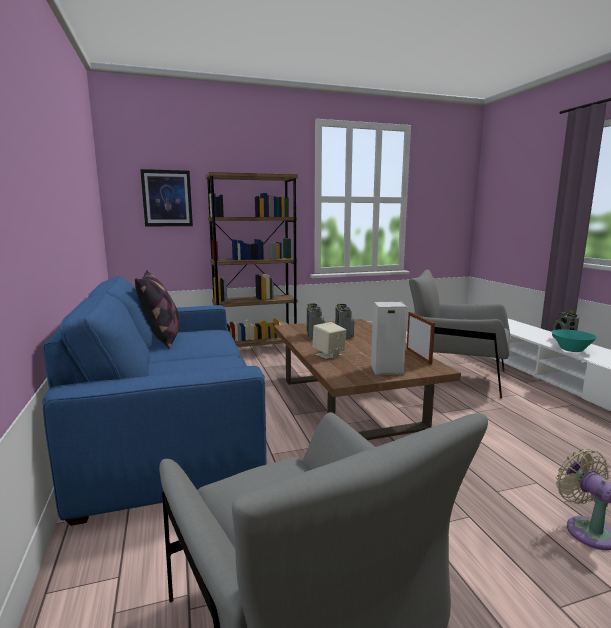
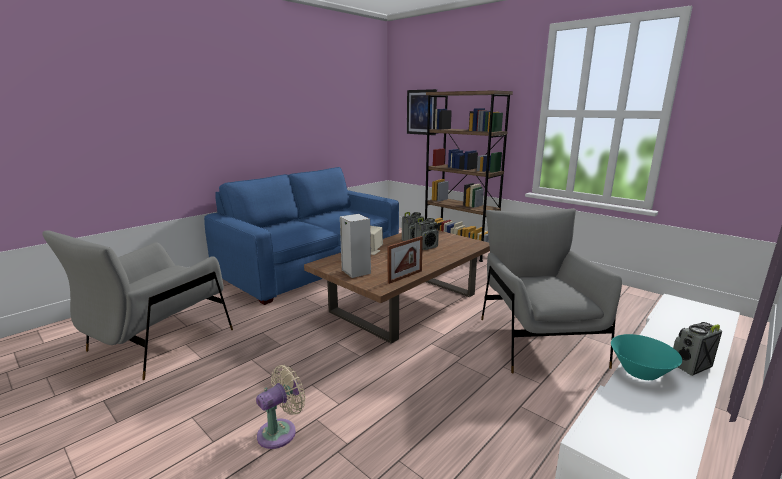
camera: 60 degrees right, 5 degrees up
(162, 339) = (338, 212): pillow -> none

